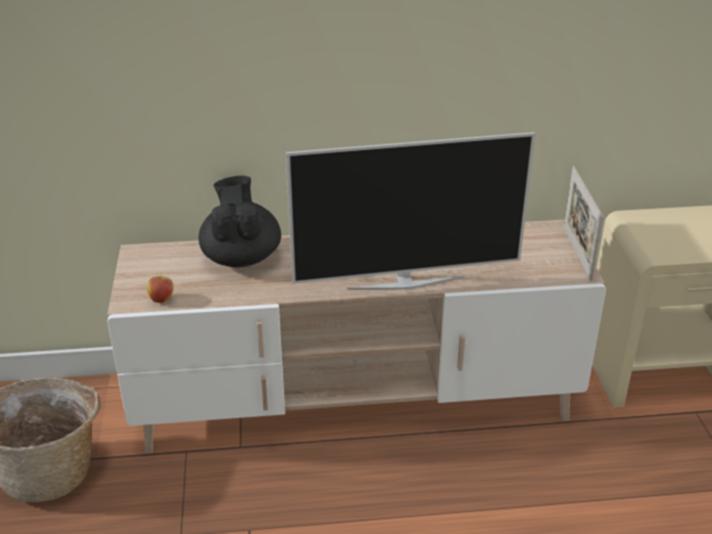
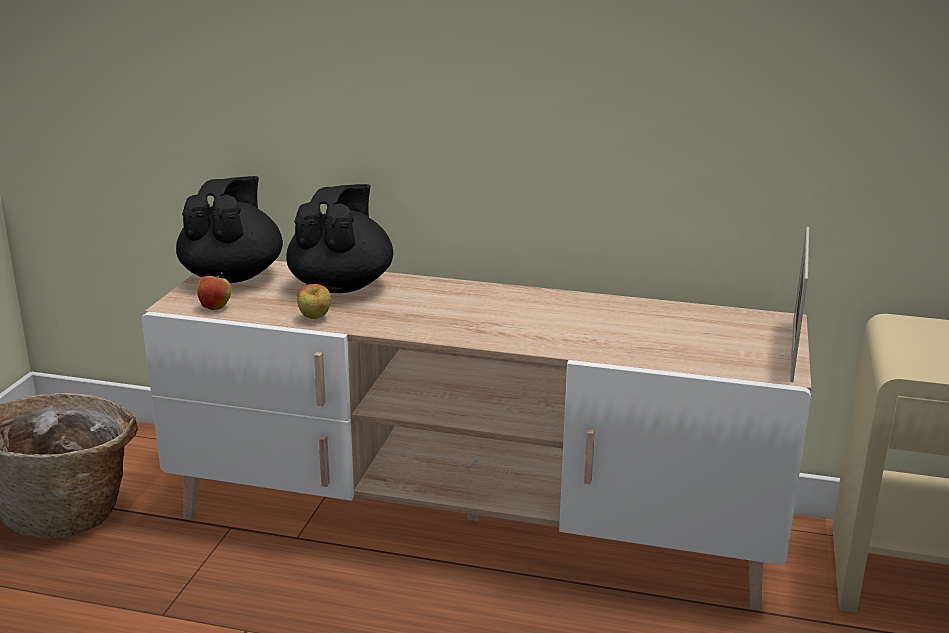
camera: 20 degrees right, 10 degrees down
(150, 264) = (233, 276): none -> black teapot
(245, 293) = (315, 318): none -> apple
(405, 282) = (524, 340): television -> none

